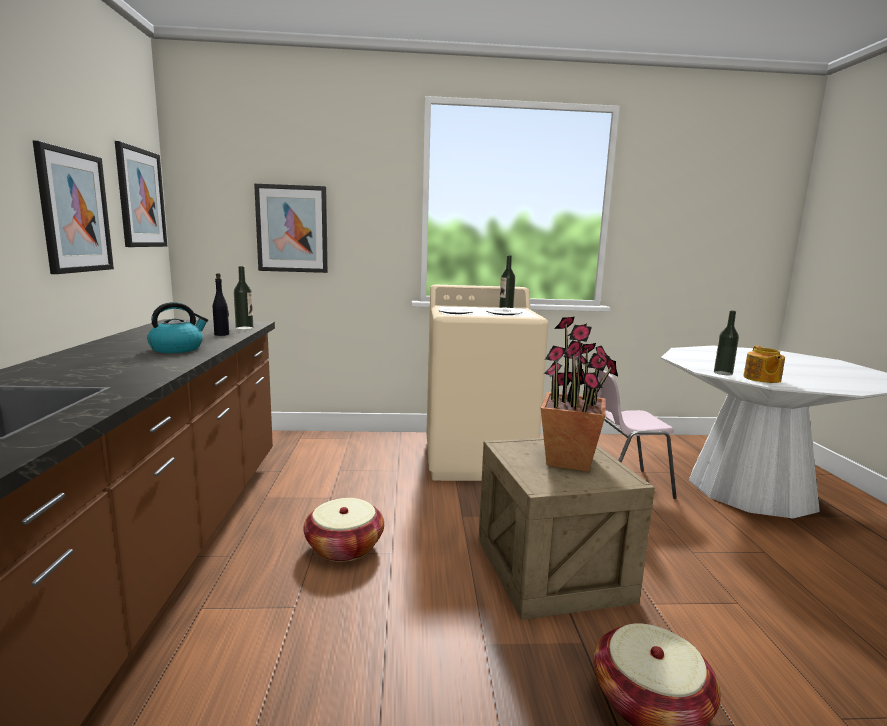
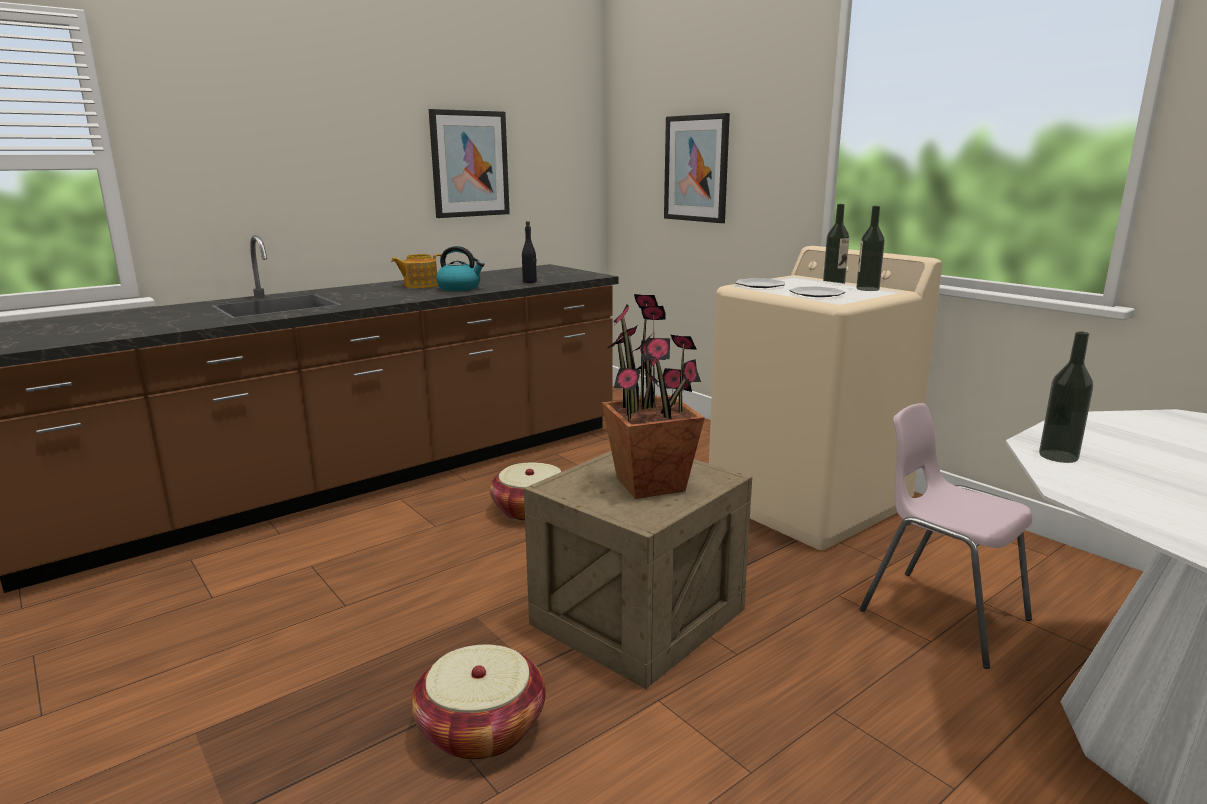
camera: 55 degrees right, 5 degrees up
(141, 198) = (563, 143): picture -> none
(244, 328) = (568, 278): bottle -> bottle (833, 284)
(761, 379) = (1100, 484): teapot -> teapot (420, 285)

